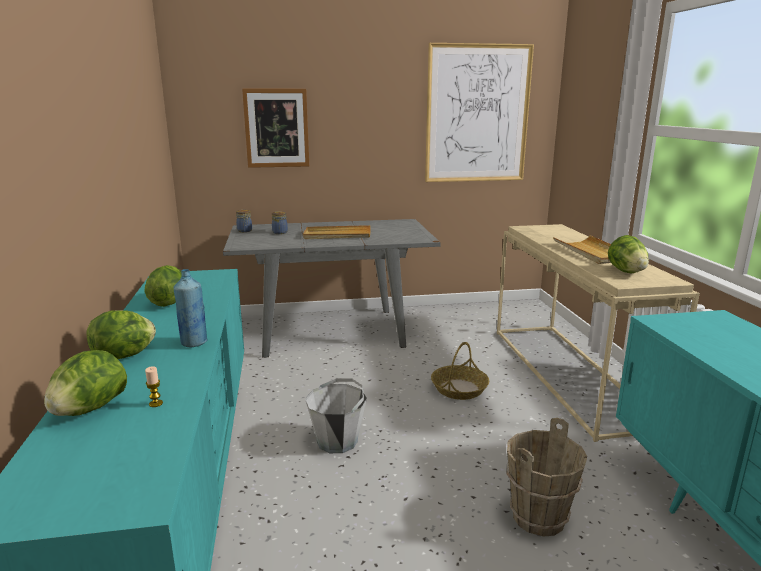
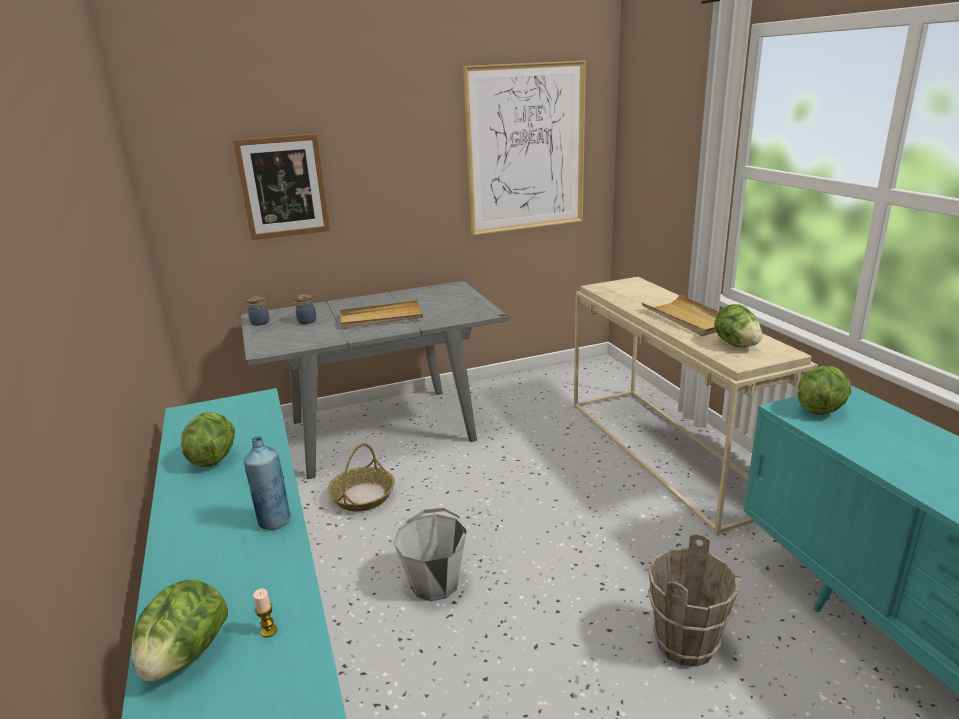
camera: 10 degrees left, 5 degrees up
(125, 356) = (193, 557): lettuce -> lettuce (820, 409)
(459, 388) = (553, 488): basket -> basket (362, 496)

